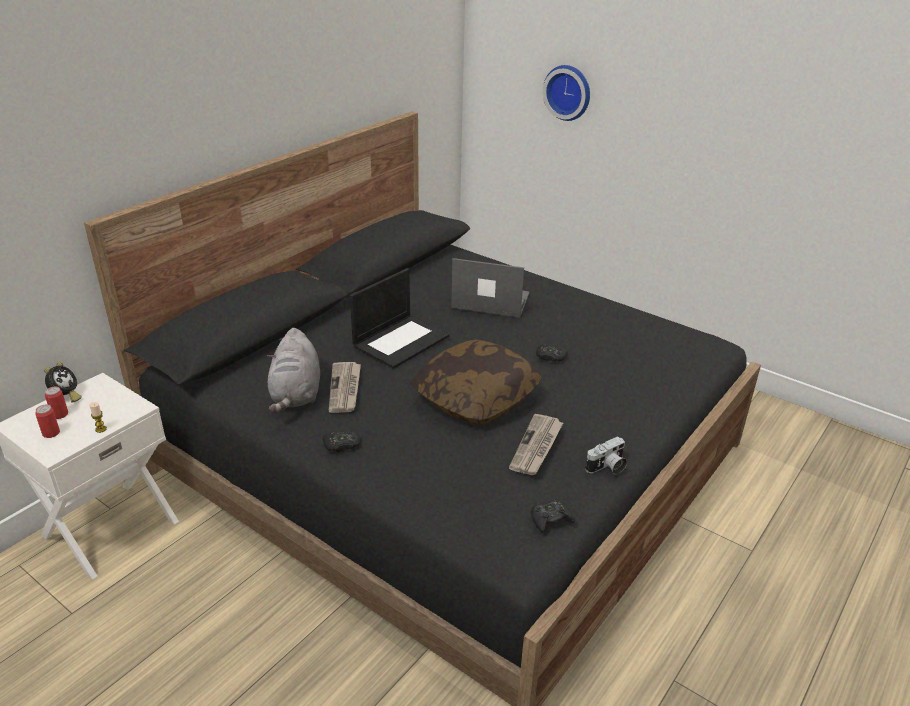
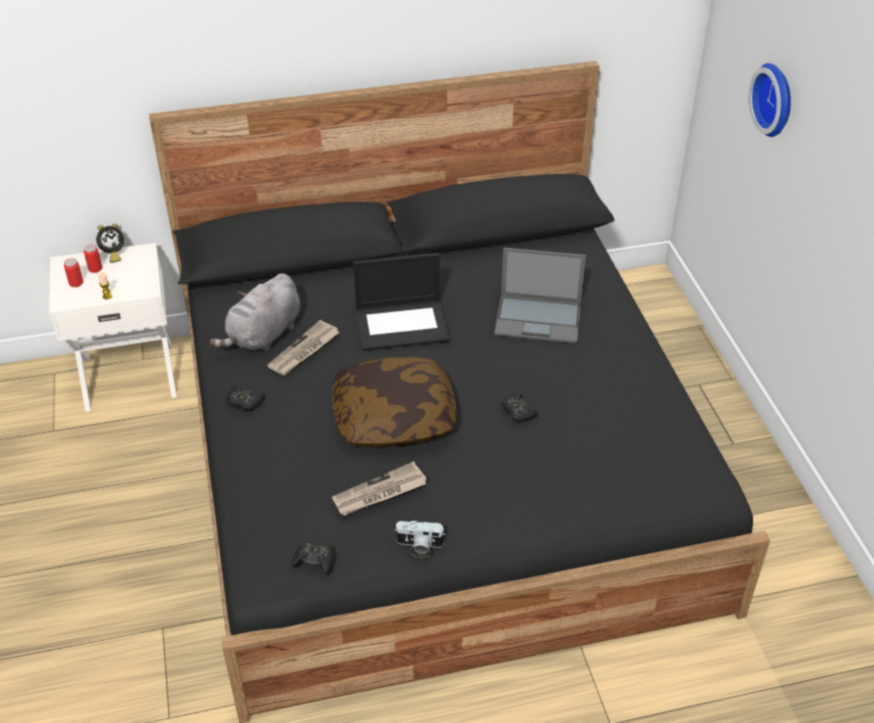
camera: 40 degrees right, 10 degrees up
(489, 301) = (539, 319): laptop -> laptop turned 135 degrees clockwise

